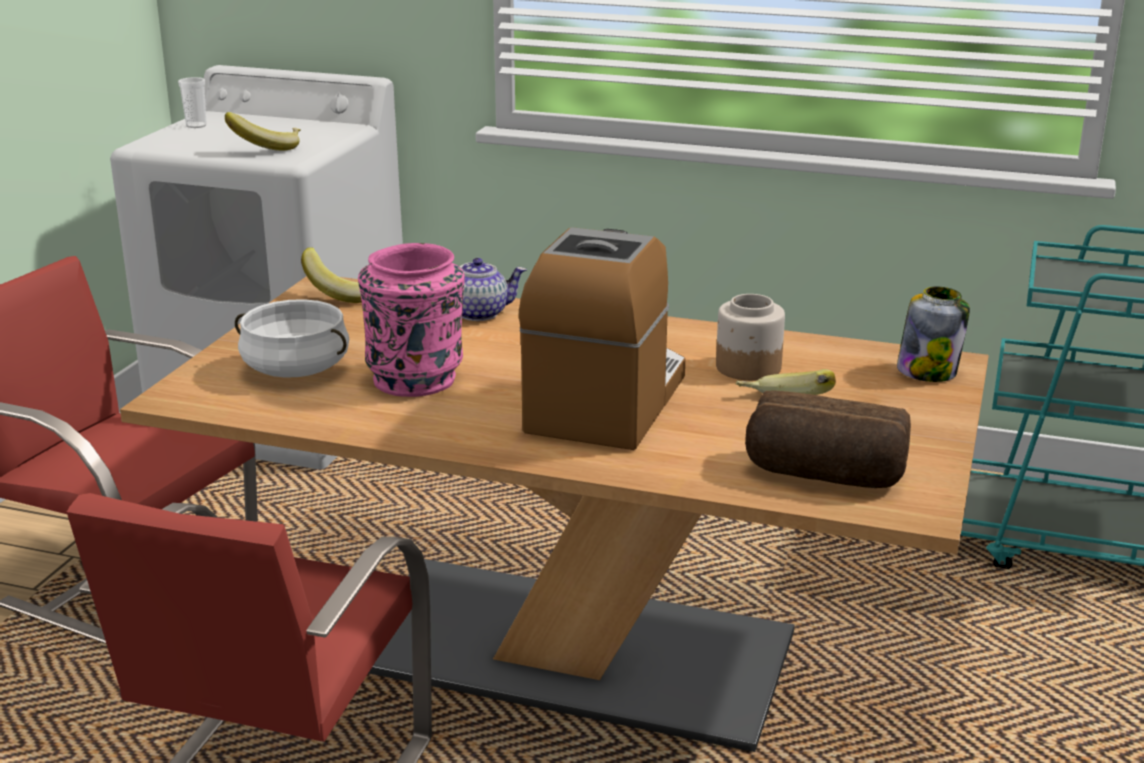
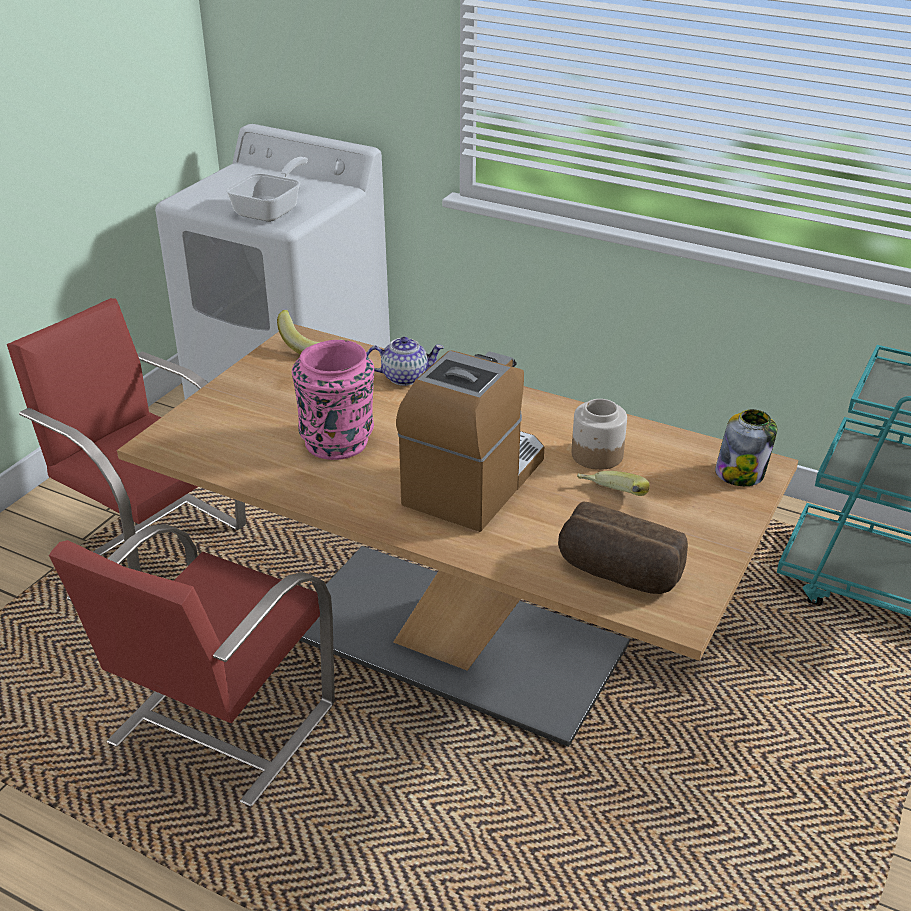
camera: 10 degrees right, 10 degrees up
(196, 125) = (226, 179): cup -> none
(267, 148) = (272, 210): banana -> frying pan
(295, 369) = (251, 423): white cooking pot -> none

